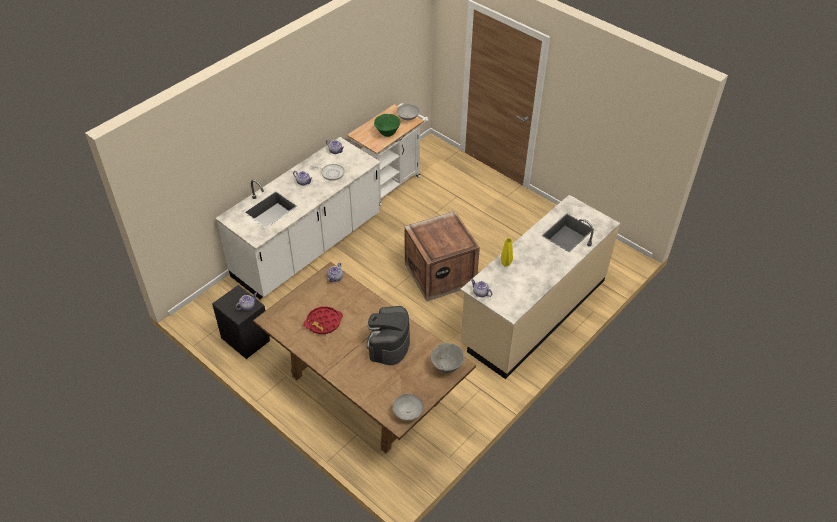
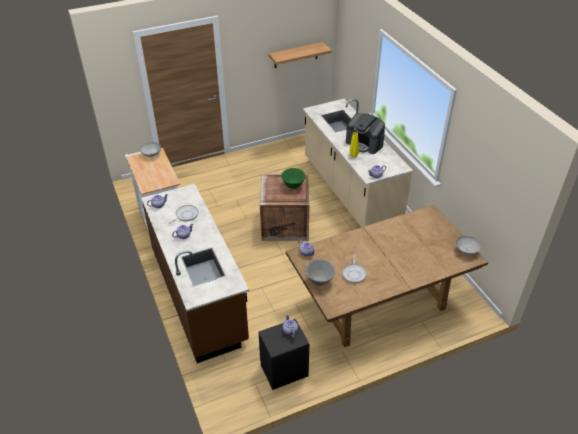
camera: 65 degrees left, 5 degrees down
(308, 247) = (199, 295): white counter -> brown counter
(323, 322) = (354, 273): red tray -> frying pan
(387, 133) = (161, 170): green bowl -> green bowl (293, 186)
(388, 344) = (395, 242): coffee machine -> coffee machine (364, 143)
(446, 367) = (430, 218): grey bowl -> grey bowl (319, 281)
(624, 140) = (296, 55): none -> shelf

